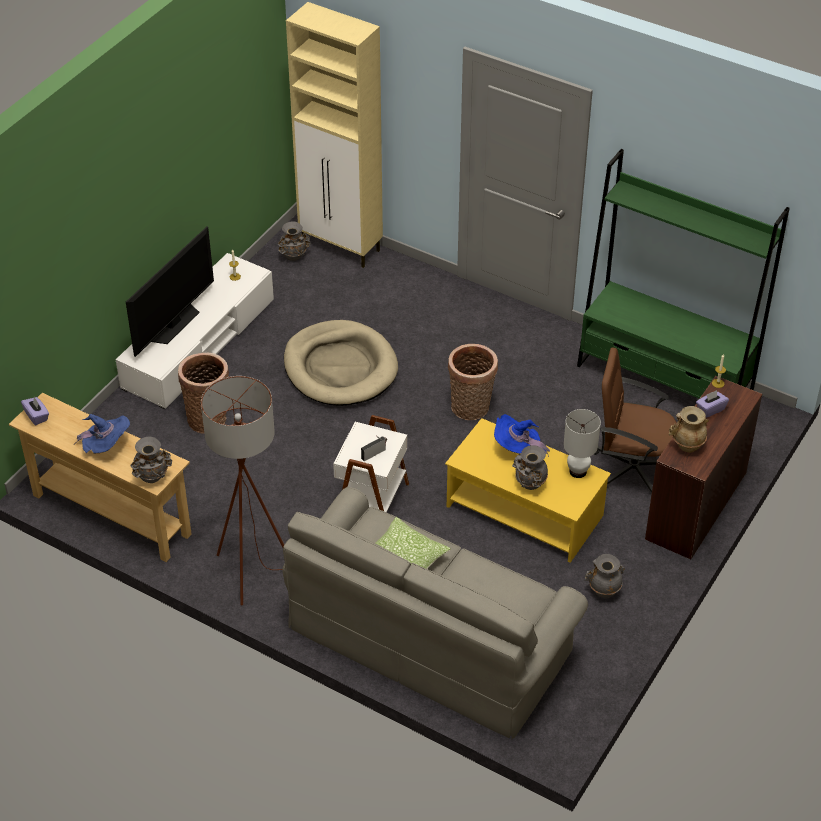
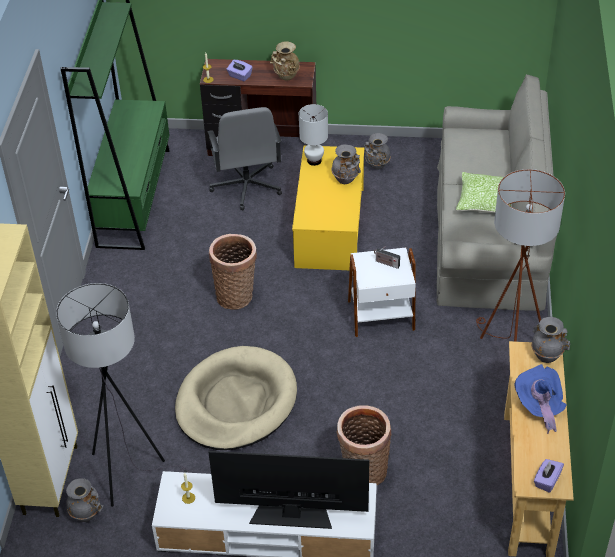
camera: 115 degrees left, 0 degrees up
(316, 288) = (129, 471): none -> grey floor lamp
(518, 448) = (312, 197): blue hat -> none
(631, 469) = (246, 186): brown office chair -> grey office chair

